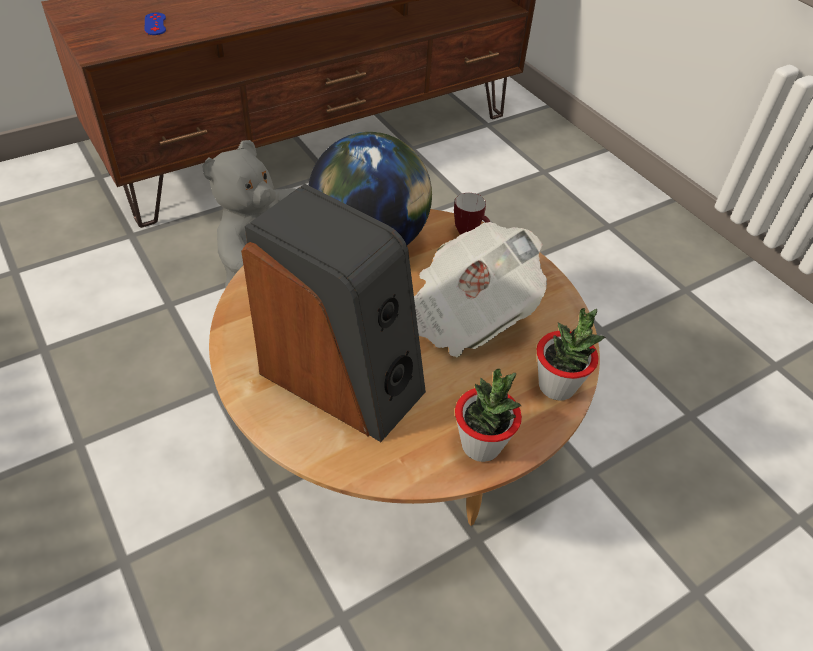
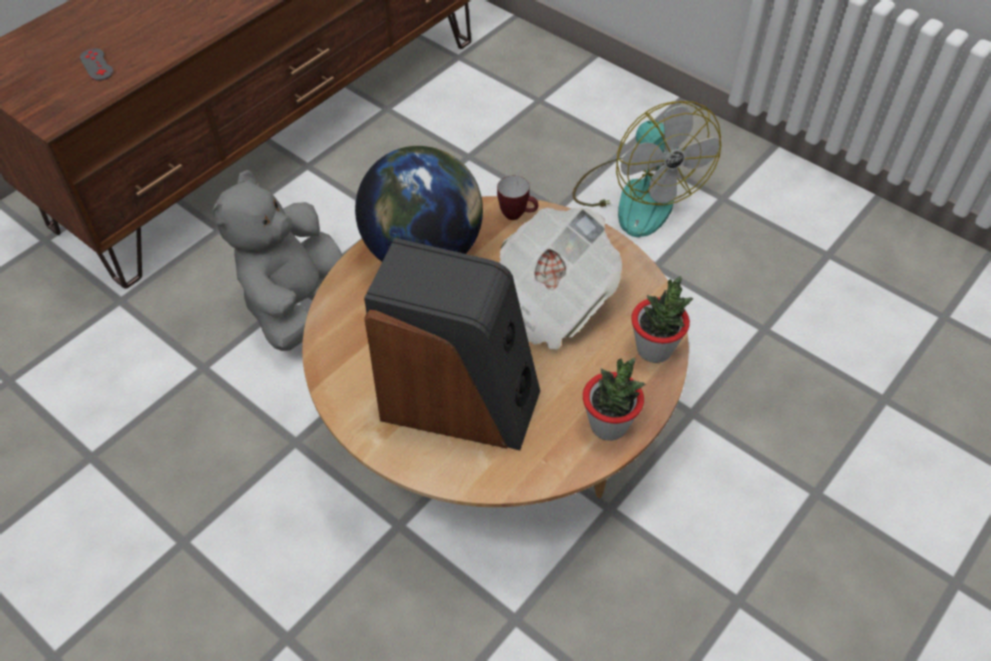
camera: 15 degrees left, 5 degrees up
(155, 24) = (97, 65): blue game controller -> grey game controller
(604, 267) = (637, 195): none -> fan

